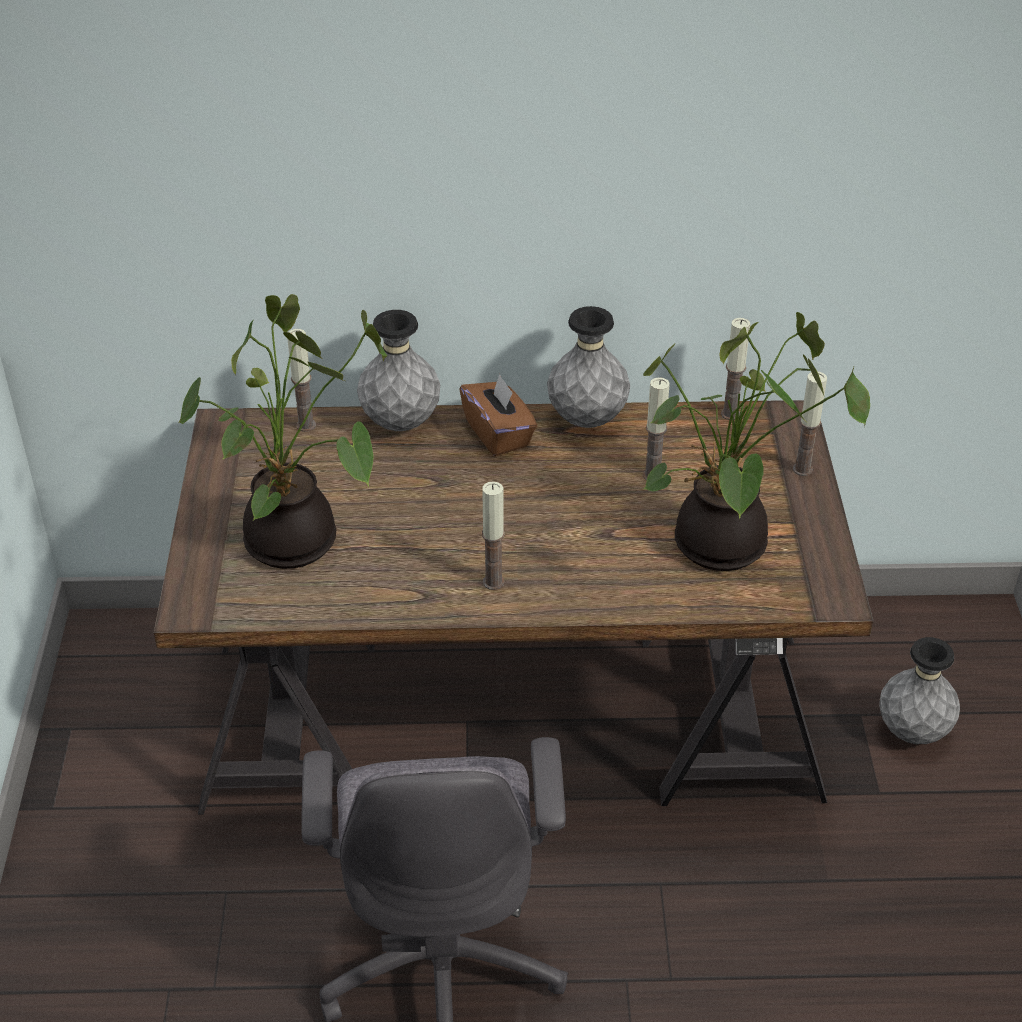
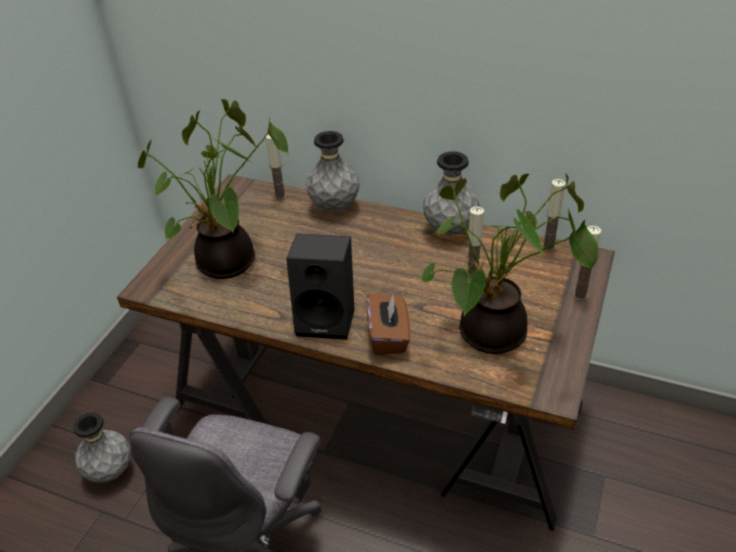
camera: 25 degrees right, 0 degrees up
(493, 582) = (328, 319): candle -> black speaker
(498, 434) = (389, 226): brown tissue box -> brown tissue box (388, 336)
(912, 732) = (637, 500): grey vase -> grey vase (110, 471)

